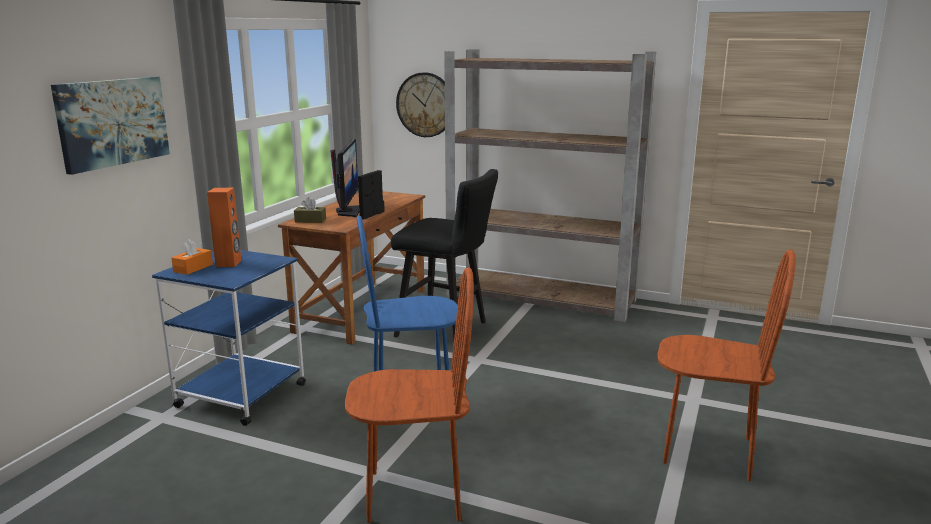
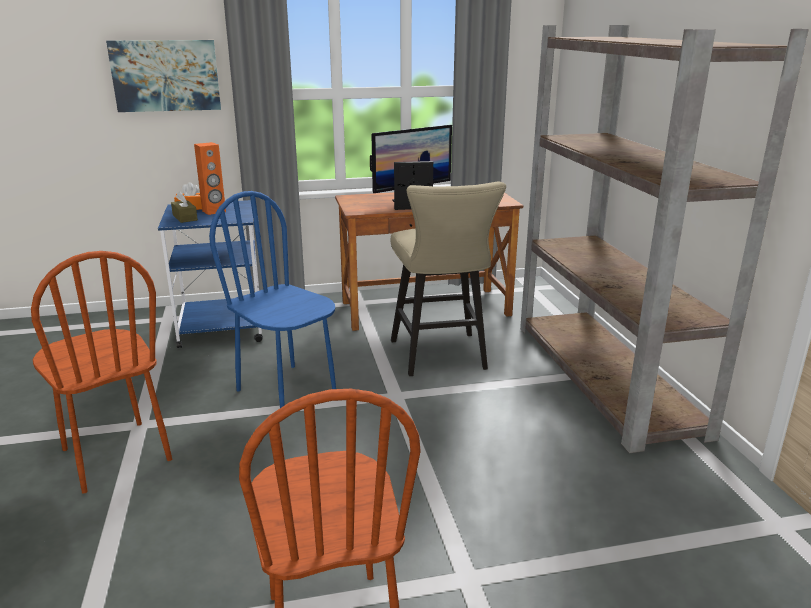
camera: 55 degrees right, 5 degrees up
(310, 220) = (361, 199): brown tissue box -> brown tissue box (185, 218)
(425, 105) = (587, 97): wall clock -> none
(447, 330) = (441, 358): black stool -> beige stool

